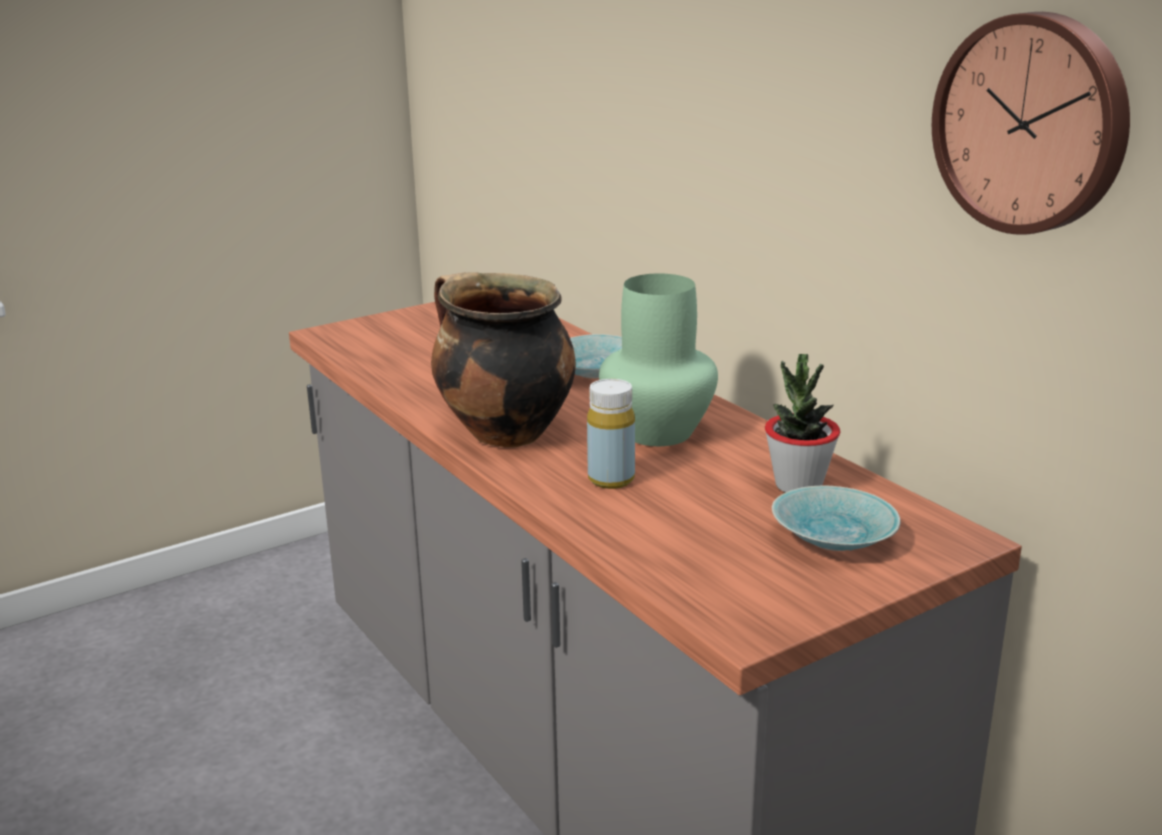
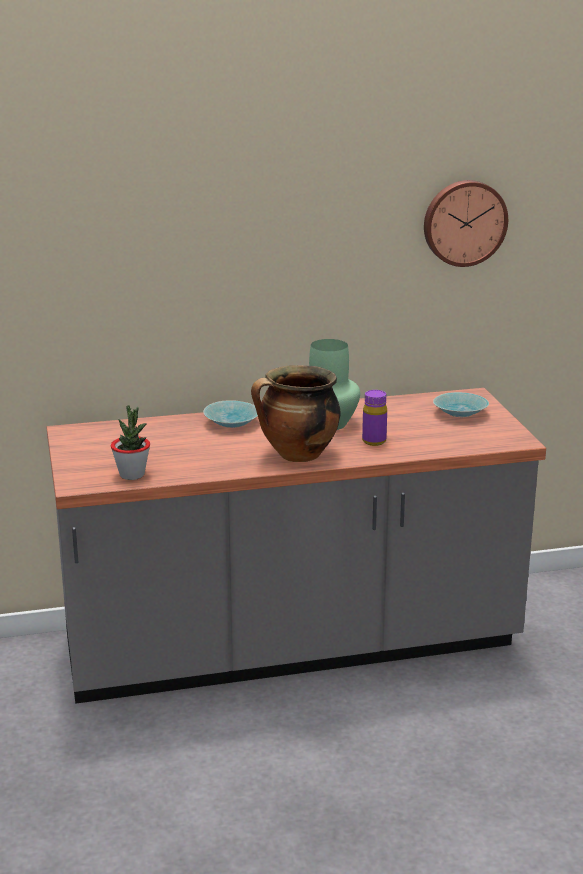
camera: 70 degrees left, 0 degrees up
(611, 479) = (374, 441): yellow bottle -> purple bottle
(798, 485) = (408, 409): potted plant -> potted plant (132, 475)

